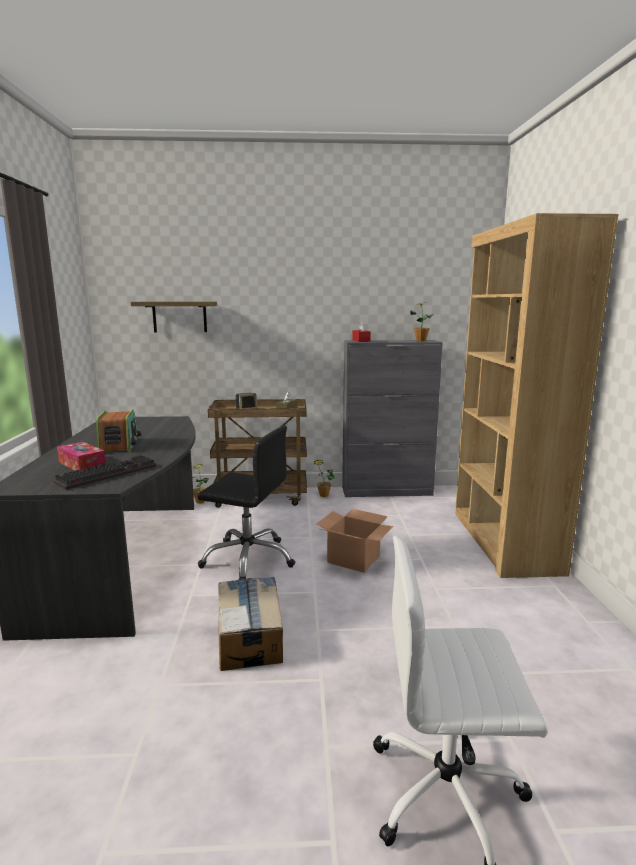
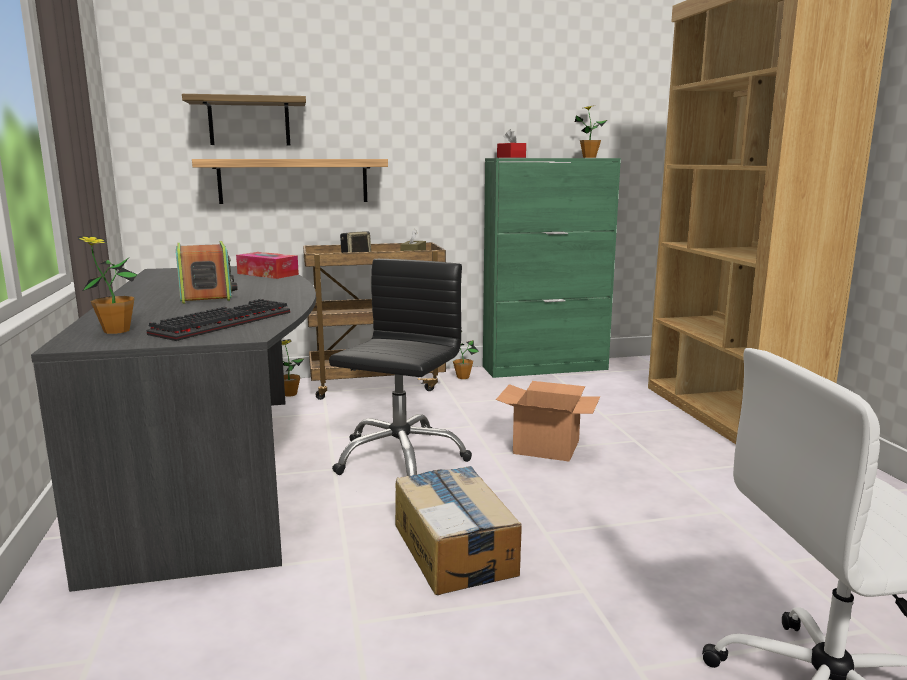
camera: 10 degrees left, 0 degrees up
(39, 477) = (116, 331): none -> potted plant
(82, 464) = (170, 315): tissue box -> tissue box (267, 274)
(209, 356) = (293, 181): none -> shelf
(248, 559) = (400, 457): black office chair -> black office chair turned 75 degrees counterclockwise
(387, 491) = (546, 368): grey cabinet -> green cabinet

